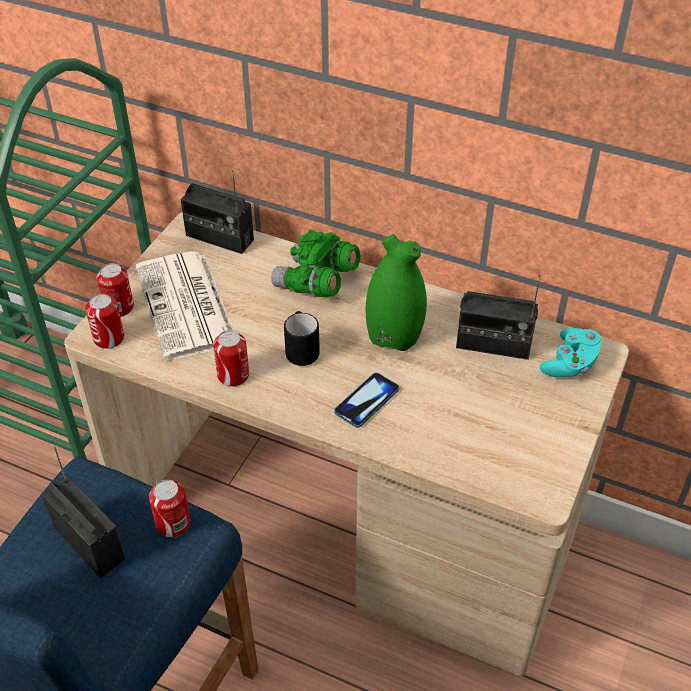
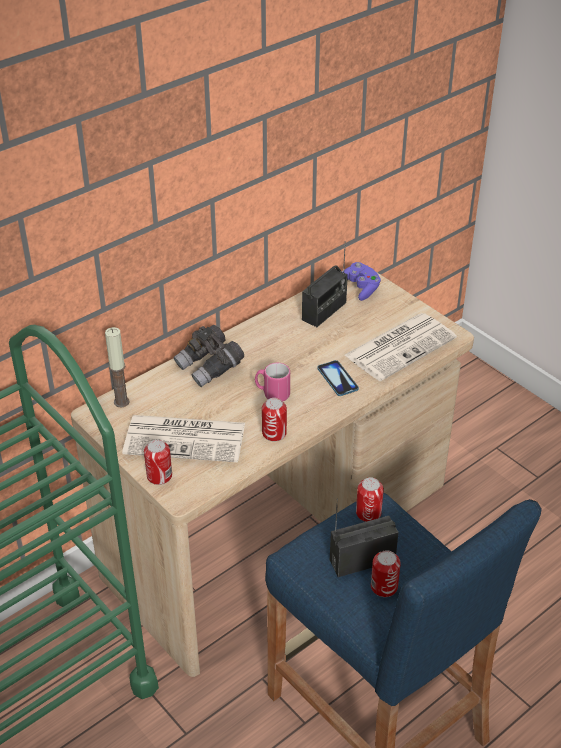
camera: 65 degrees left, 5 degrees down
(109, 338) = (190, 489): can -> can (384, 587)
(219, 238) = (121, 402): radio -> candle
(301, 350) = (272, 394): black mug -> pink mug
(316, 282) = (210, 367): green binoculars -> grey binoculars
(394, 336) = (288, 349): green vase -> none
(477, 444) = (400, 346): none -> newspaper
(570, 364) = (360, 288): turquoise game controller -> purple game controller

